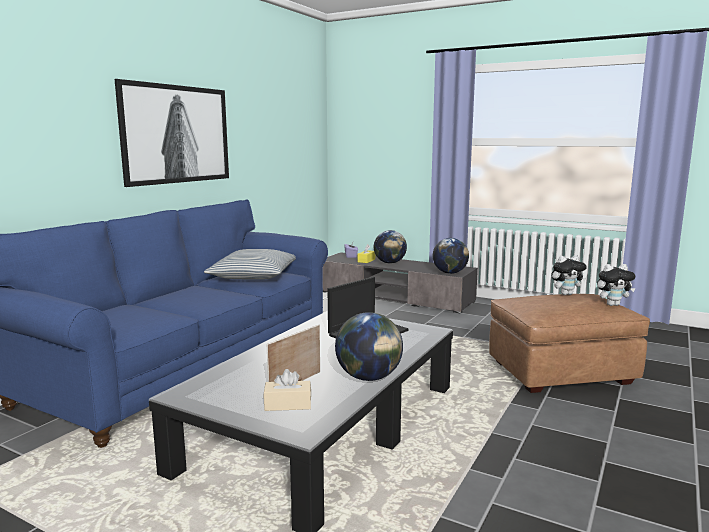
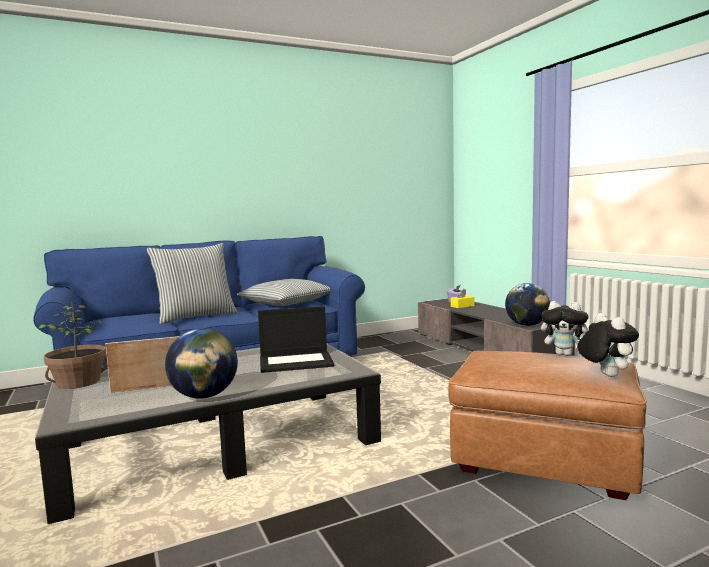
camera: 35 degrees right, 5 degrees down
(177, 134) = (255, 178): picture -> none
(188, 303) = (195, 317): none -> pillow
(200, 396) = (78, 382): none -> potted plant
(288, 404) = (105, 401): beige tissue box -> none
(390, 263) = (482, 310): globe -> none
(612, 304) = (605, 375): plush toy -> plush toy turned 135 degrees counterclockwise

